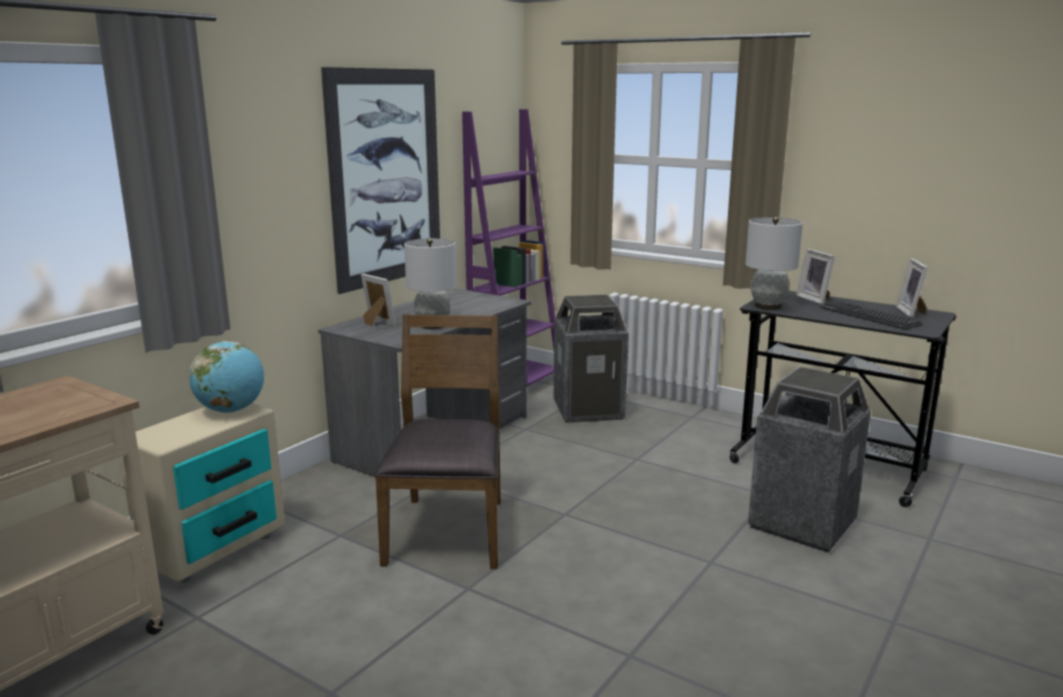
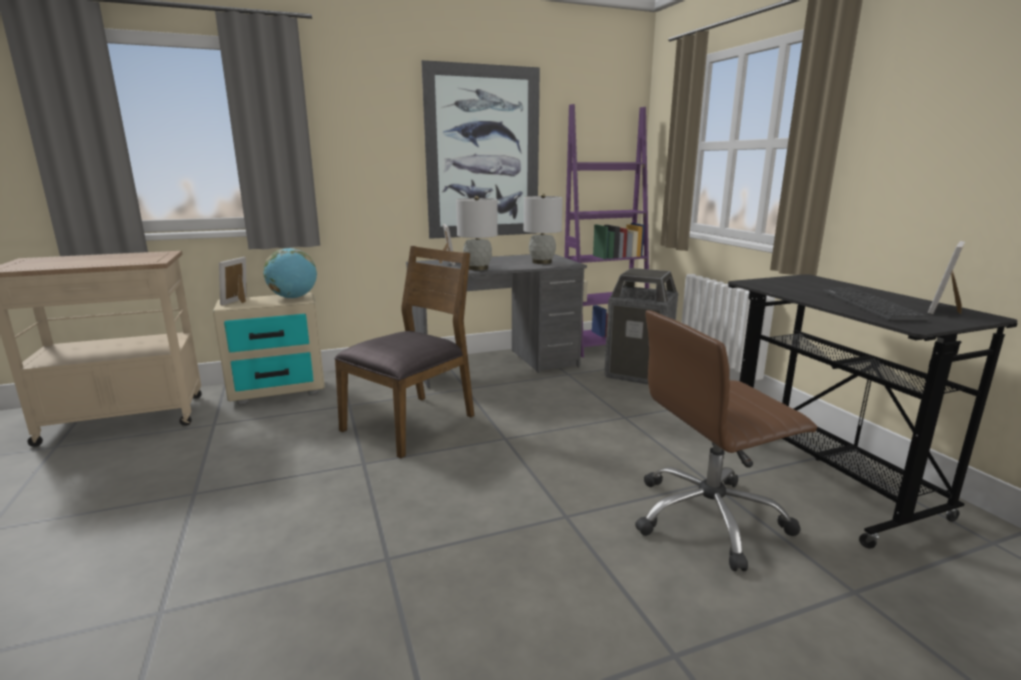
camera: 35 degrees right, 0 degrees up
(768, 306) = (761, 284): white table lamp -> white table lamp (542, 262)
(801, 523) = (708, 518): trash can -> brown office chair
(815, 299) = (836, 286): picture frame -> picture frame (239, 301)

